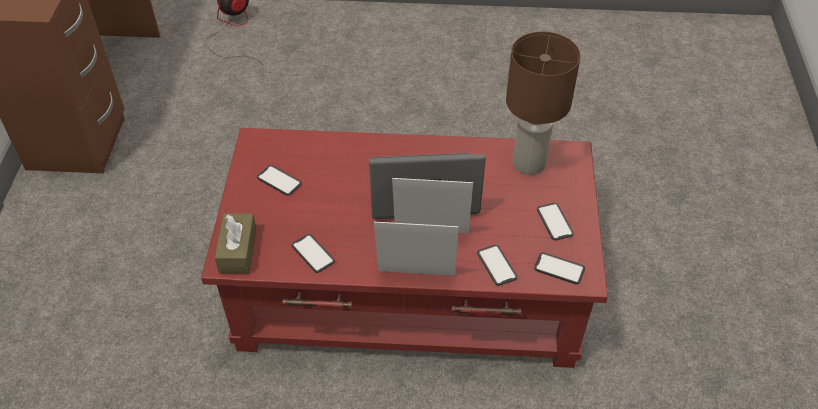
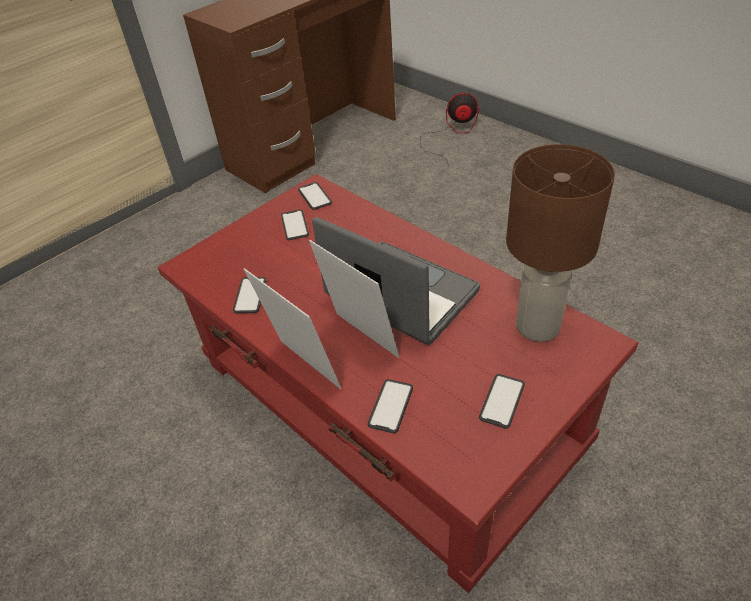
camera: 45 degrees right, 5 degrees down
(238, 251) = (203, 261): brown tissue box -> none
(559, 269) = (452, 453): phone -> phone (314, 196)

